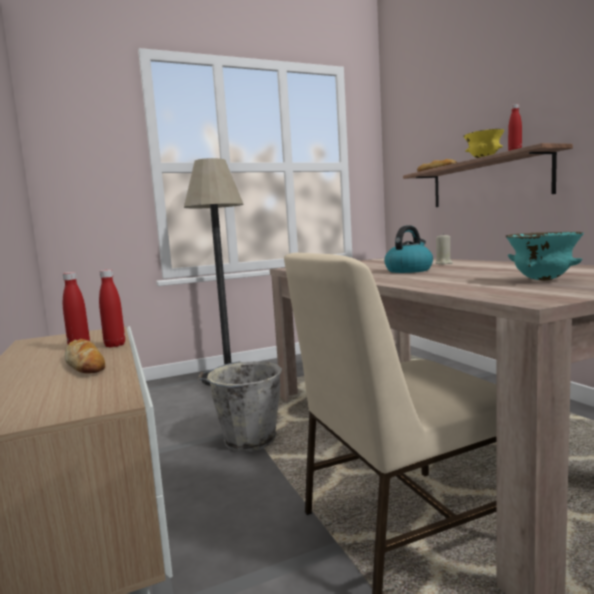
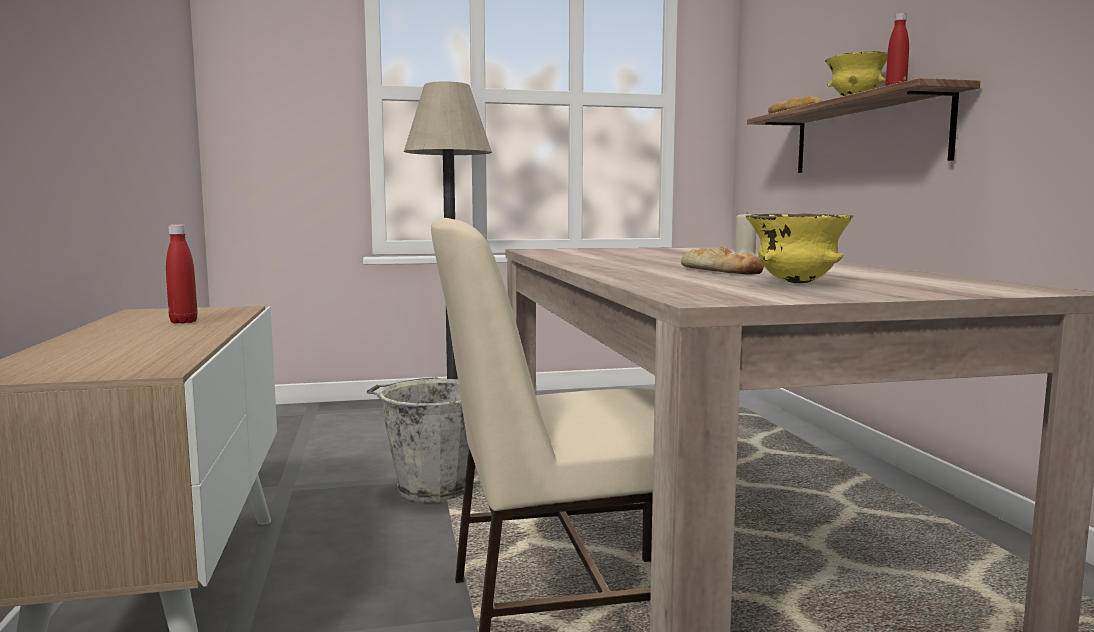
camera: 10 degrees right, 0 degrees up
(85, 362) = (171, 336): bread -> bread (719, 271)
(115, 345) = (225, 323): red bottle -> none
(409, 270) = (670, 262): kettle -> none
(541, 280) = (795, 283): turquoise bowl -> yellow bowl

